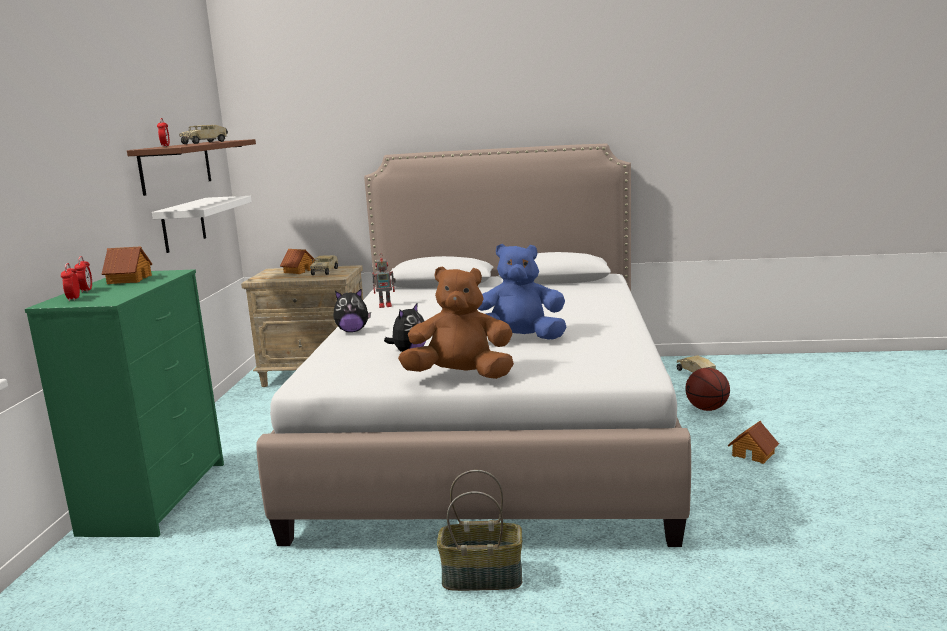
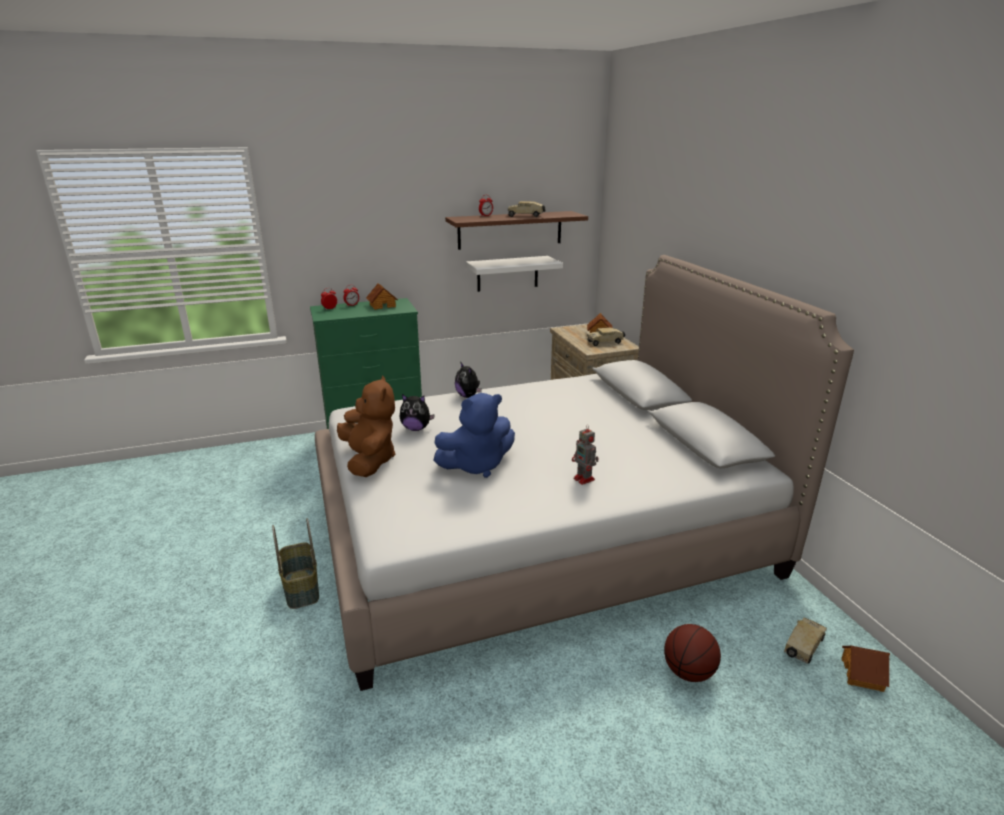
camera: 65 degrees right, 10 degrees up
(386, 305) = (547, 390): toy robot -> toy robot (584, 479)
(519, 339) = (476, 465): blue plush toy -> blue plush toy turned 90 degrees clockwise
(753, 454) = (580, 729): toy house -> toy house (862, 674)

